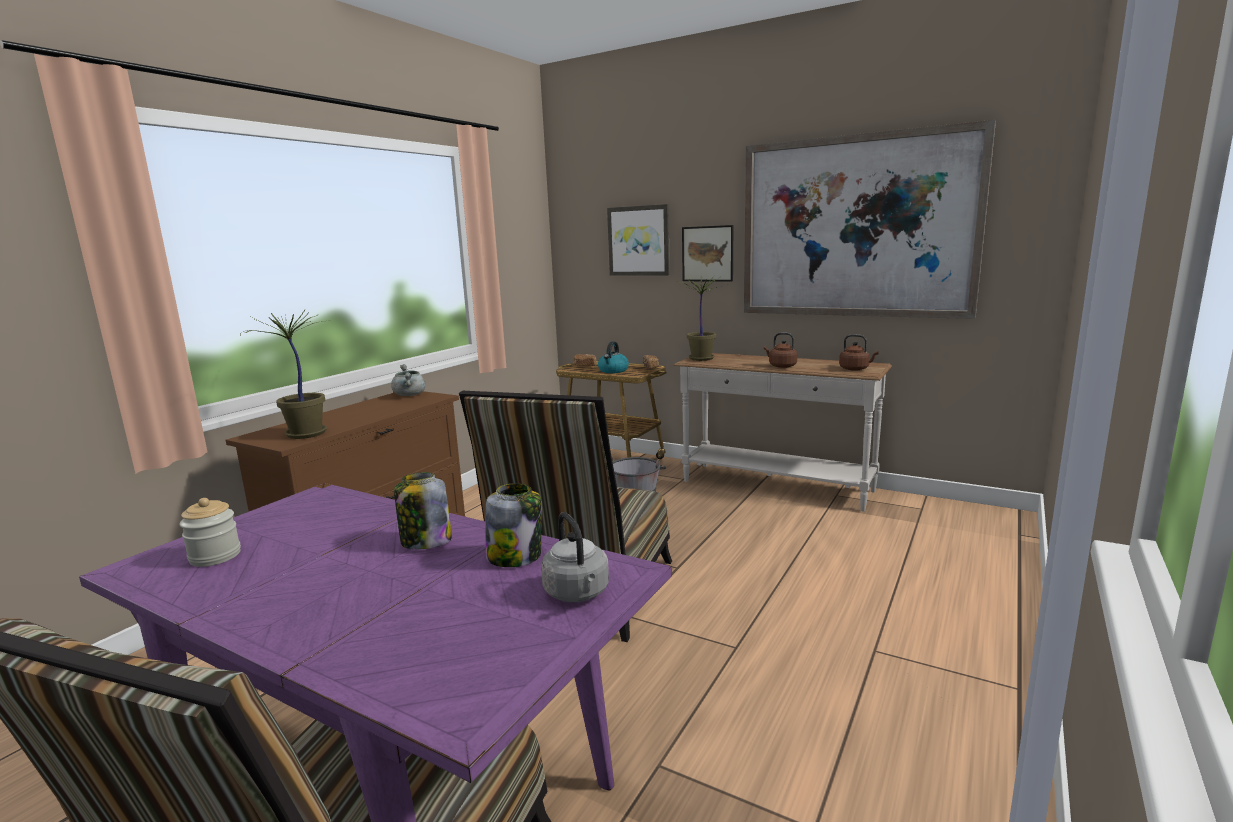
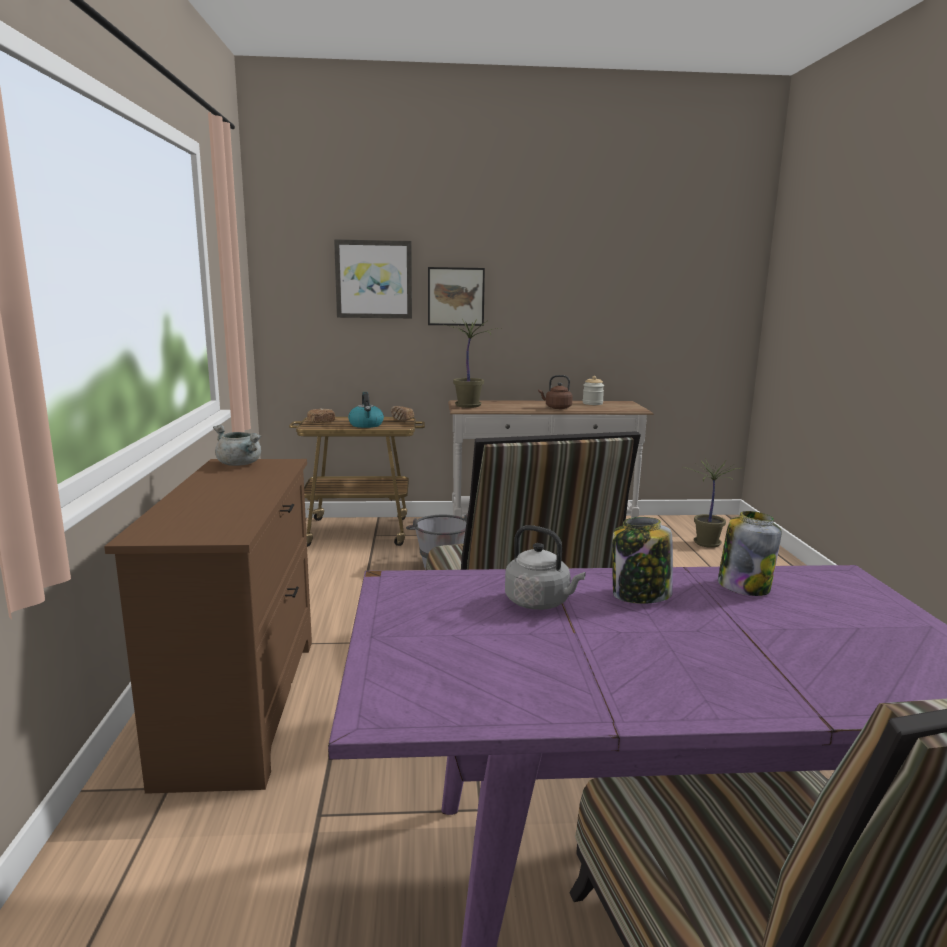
camera: 35 degrees left, 0 degrees up
(215, 556) = (459, 668): jar -> jar (592, 403)
(304, 434) = (223, 522): potted plant -> potted plant (707, 544)
(578, 594) = (856, 598): grey kettle -> grey kettle (540, 603)
(855, 369) = (621, 406): brown kettle -> none
(856, 227) = (603, 277): picture -> none

